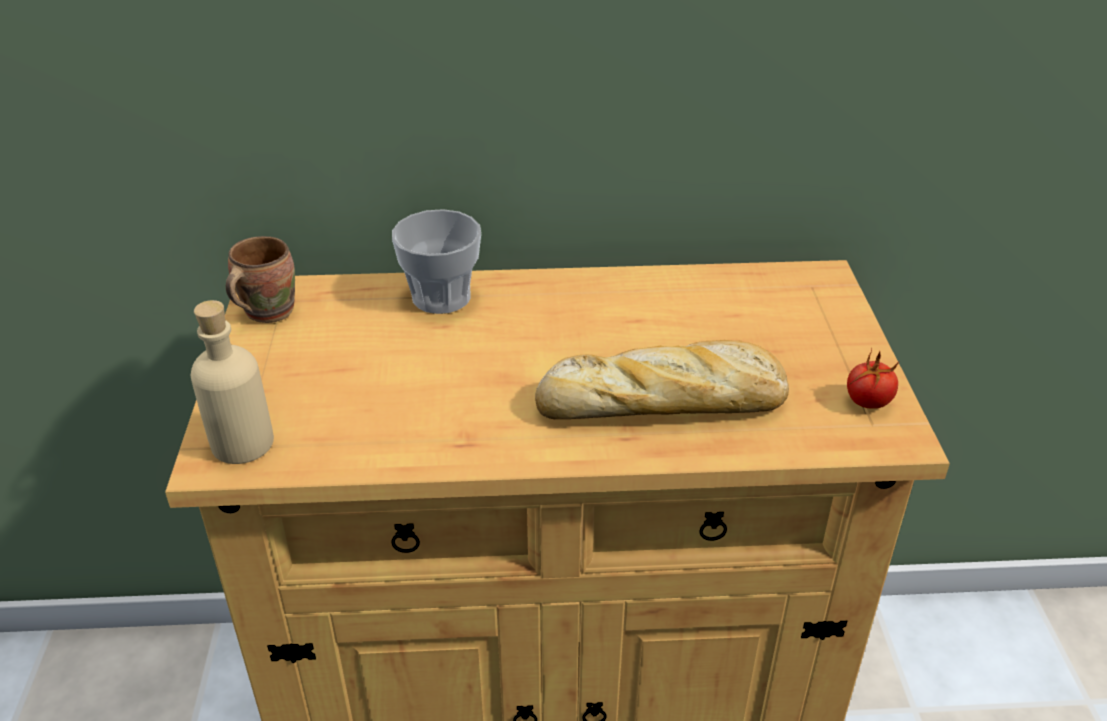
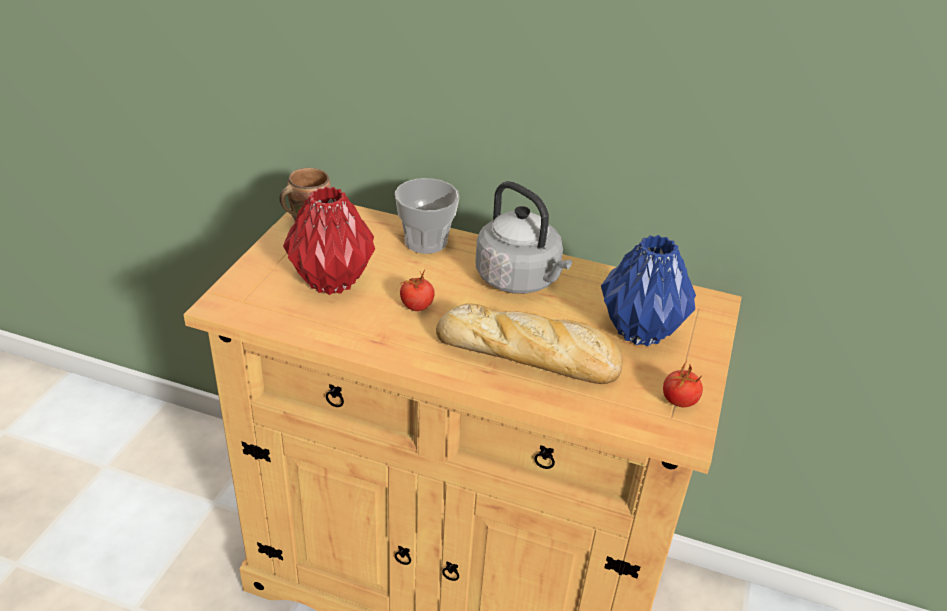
camera: 20 degrees right, 0 degrees up
(242, 443) = (243, 299): beige bottle -> none
(353, 384) = (332, 282): none -> red vase
(484, 383) = (416, 306): none -> tomato
(590, 312) = (520, 280): none -> grey kettle
(770, 332) = (642, 331): none -> blue vase

